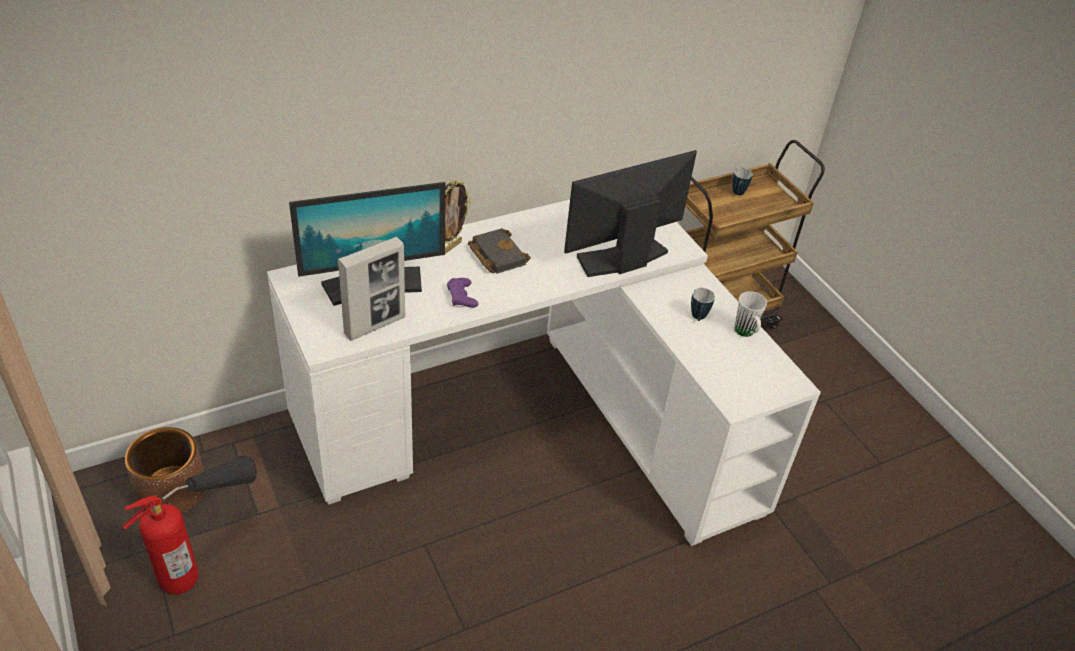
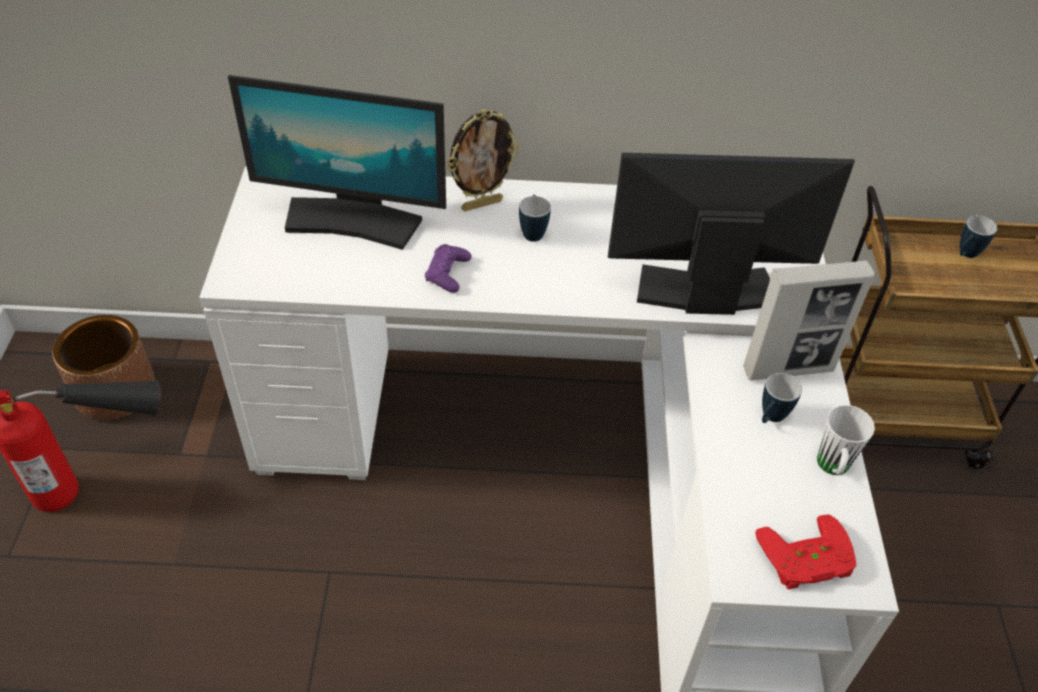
camera: 30 degrees right, 5 degrees up
(375, 325) = (314, 273): picture frame -> picture frame (788, 369)
(495, 255) = (533, 232): black book -> mug
(763, 385) = (807, 561): none -> red game controller

